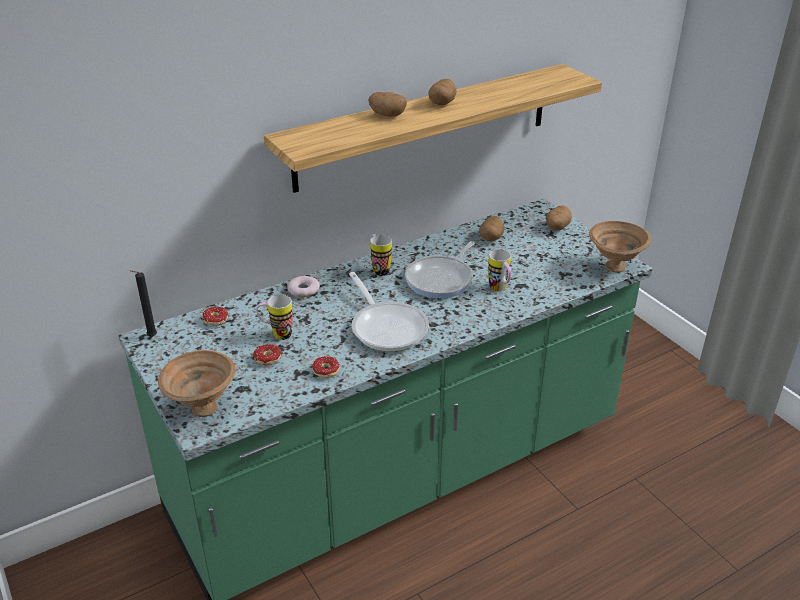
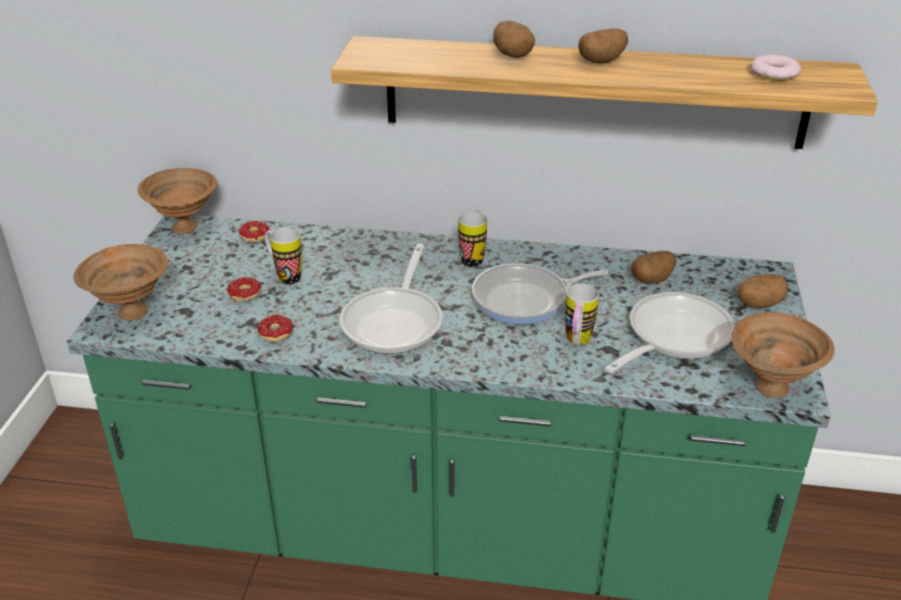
camera: 40 degrees right, 0 degrees up
(150, 337) = (184, 226): black candle -> brown bowl
(303, 290) = (369, 244): donut -> donut (774, 73)
(540, 264) = (672, 337): none -> frying pan

